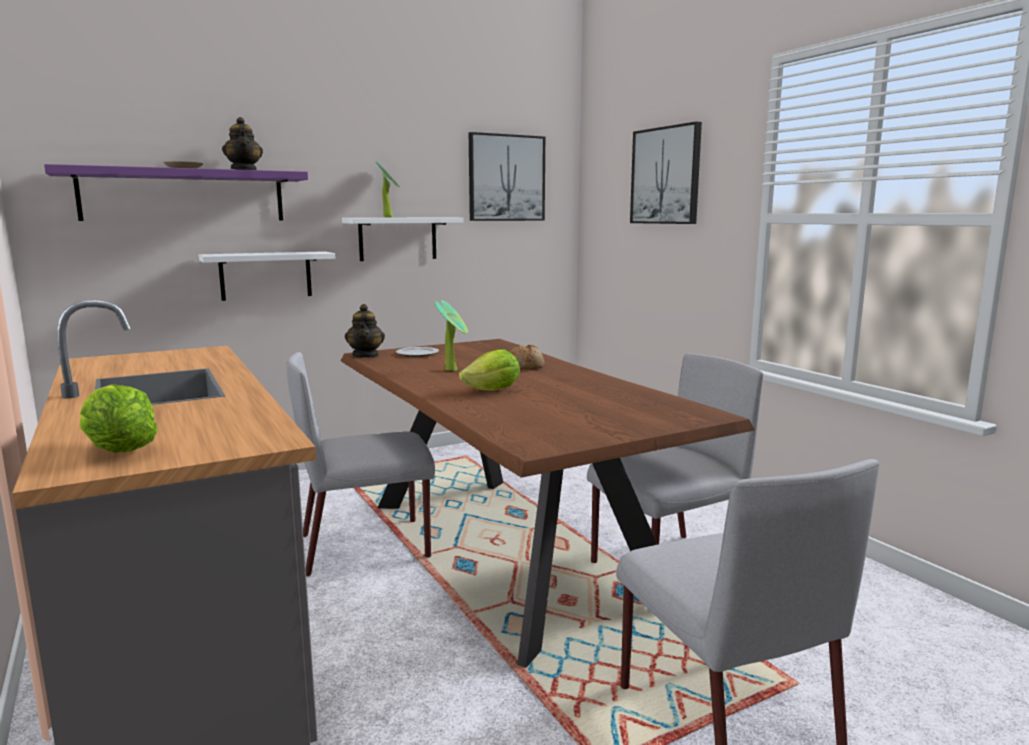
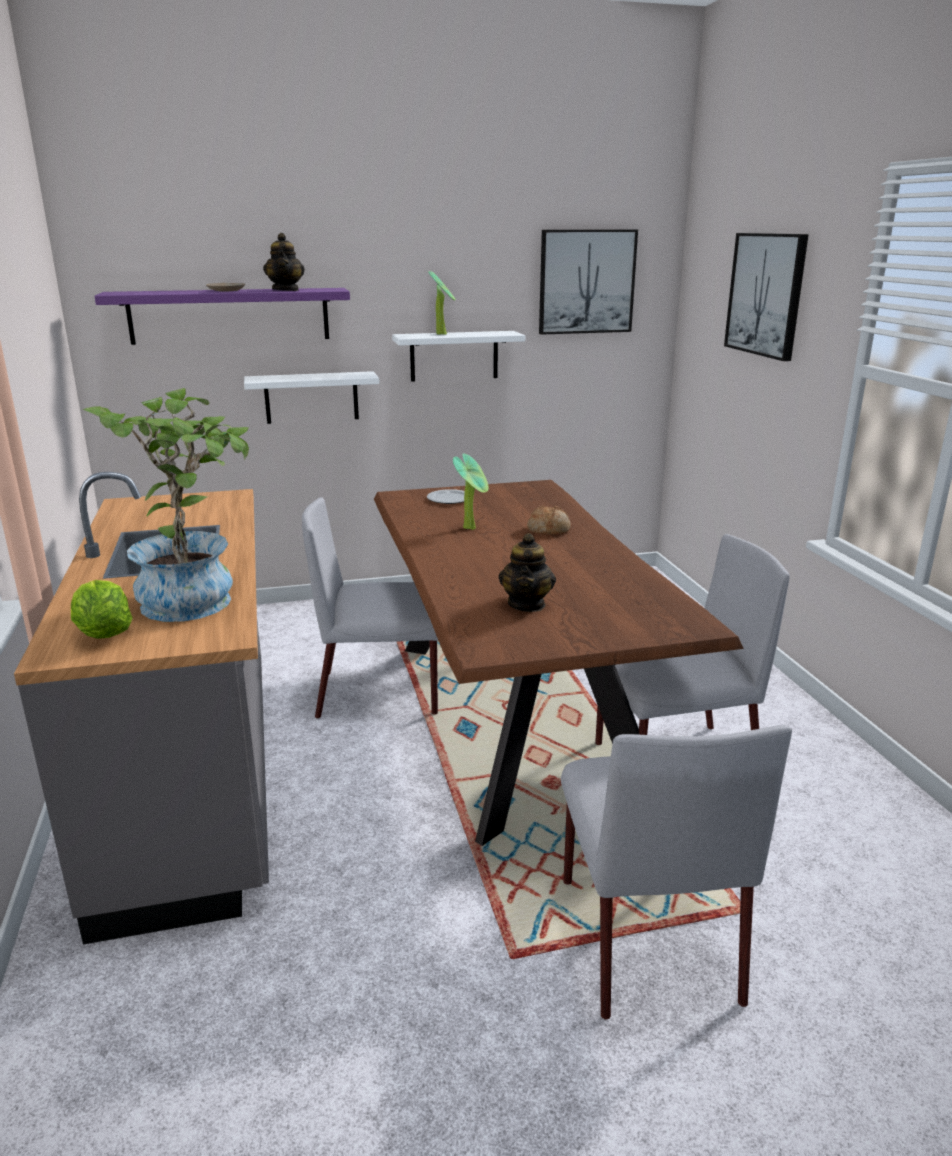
camera: 15 degrees right, 10 degrees up
(216, 416) = (196, 597): none -> potted plant
(366, 355) = (396, 497): teapot -> teapot (527, 604)
(493, 391) = (493, 565): lettuce -> none

